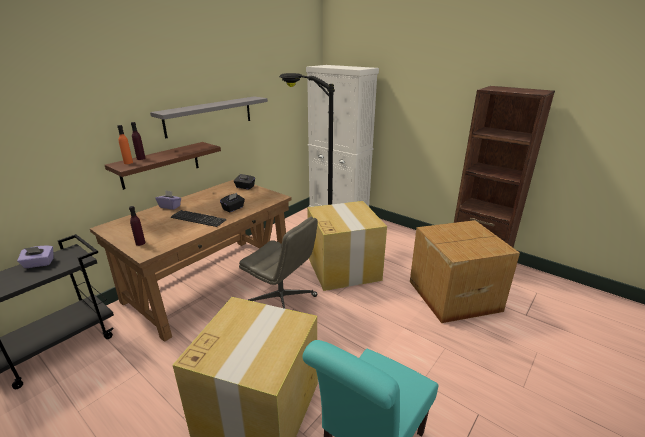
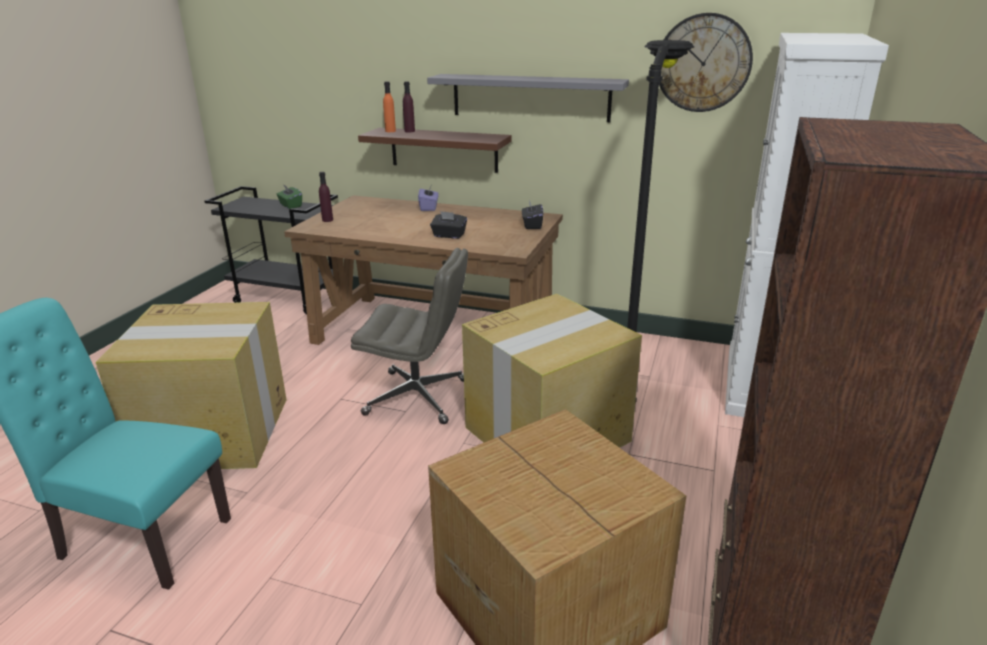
camera: 70 degrees right, 0 degrees up
(39, 264) = (290, 205): purple tissue box -> green tissue box
(198, 219) = (403, 227): keyboard -> none
(280, 83) = (703, 63): none -> wall clock
(282, 301) = (418, 397): grey office chair -> grey office chair turned 90 degrees counterclockwise

